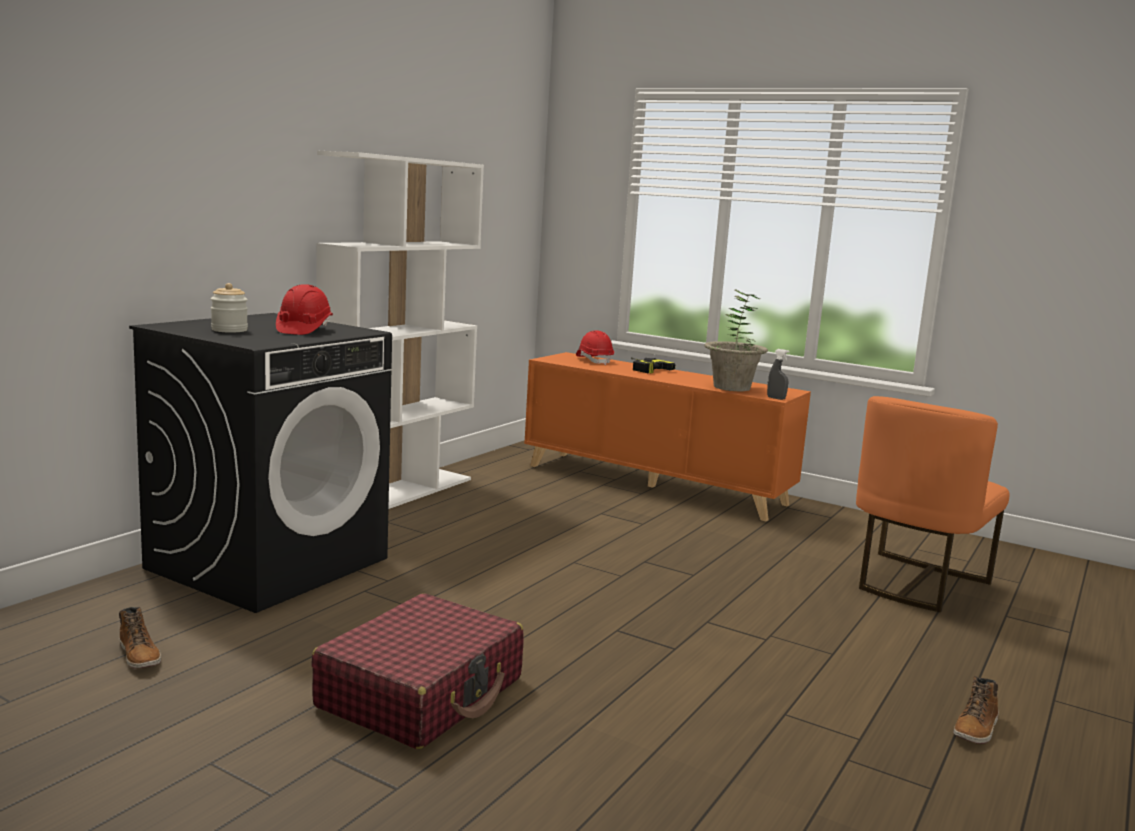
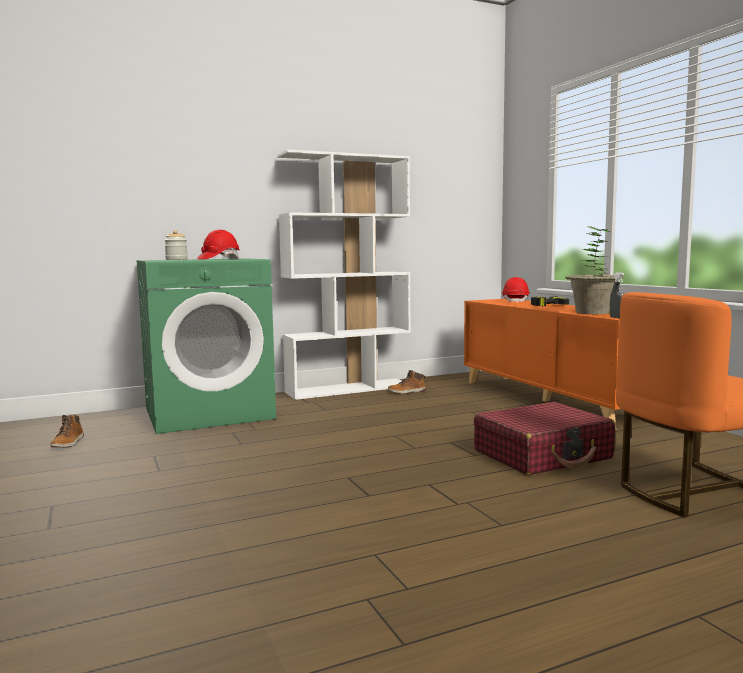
camera: 35 degrees right, 5 degrees down
(269, 563) = (209, 413): black washing machine -> green washing machine
(422, 693) = (158, 486): red suitcase -> red suitcase (543, 455)
(976, 729) = (546, 613): boot -> boot (407, 392)

